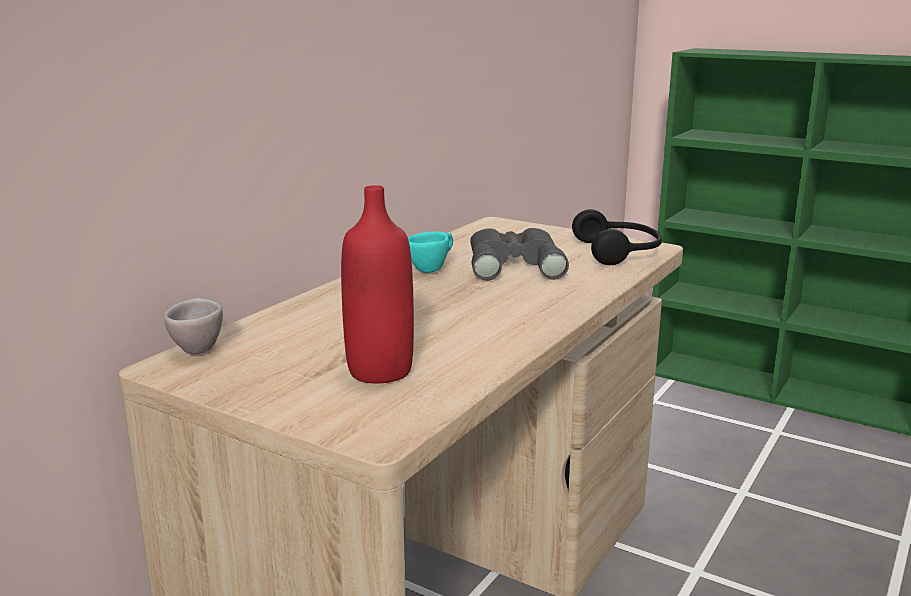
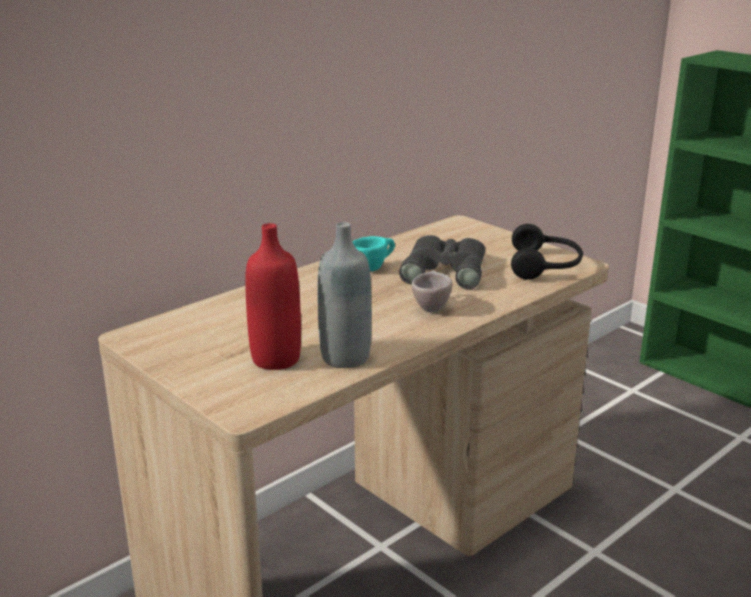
camera: 15 degrees right, 5 degrees up
(197, 348) = (159, 322): beige cup -> beige cup (430, 307)
(466, 359) = (345, 357): none -> grey bottle

